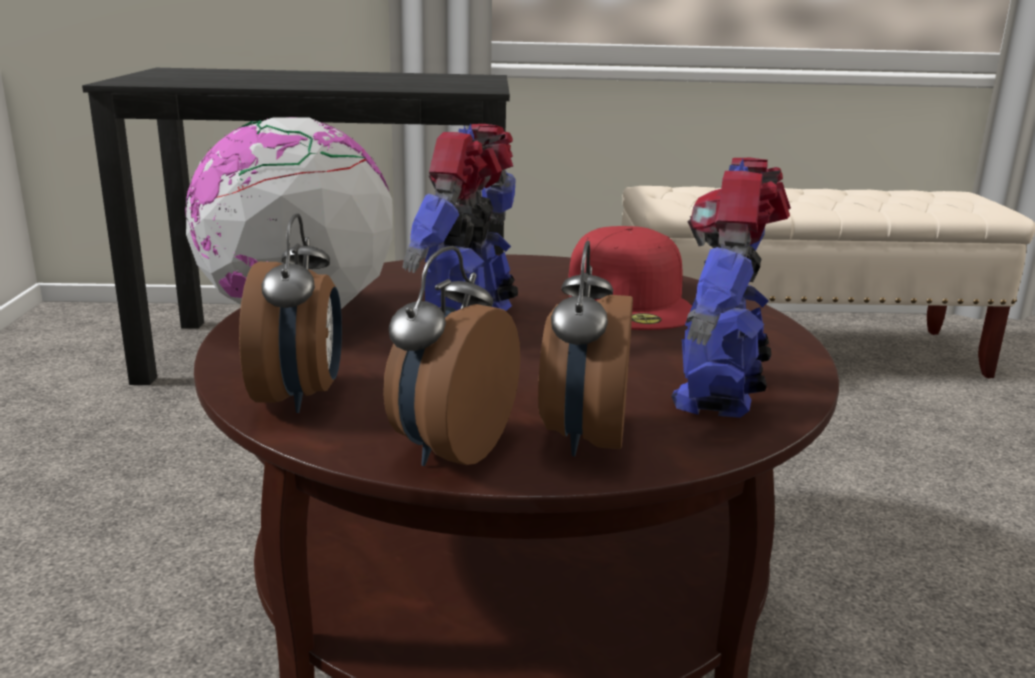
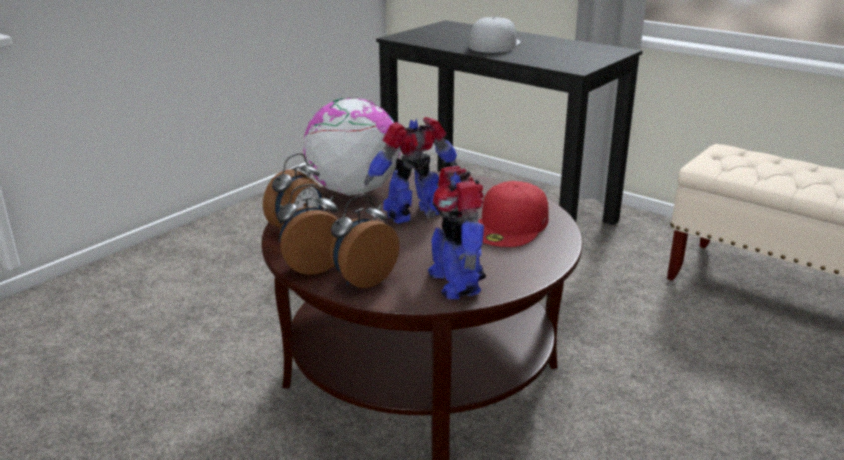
camera: 40 degrees right, 5 degrees up
(302, 80) = (494, 44): none -> white cap
(720, 391) = (455, 282): toy robot -> toy robot turned 75 degrees counterclockwise

